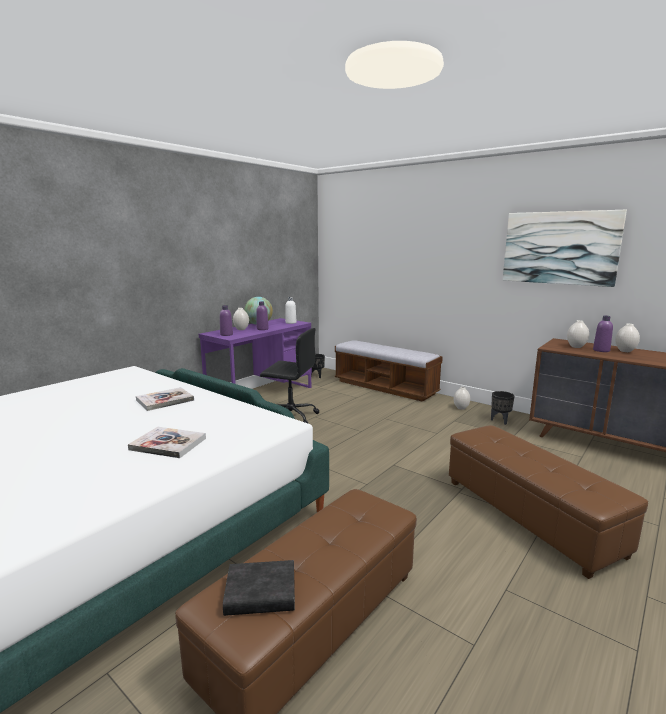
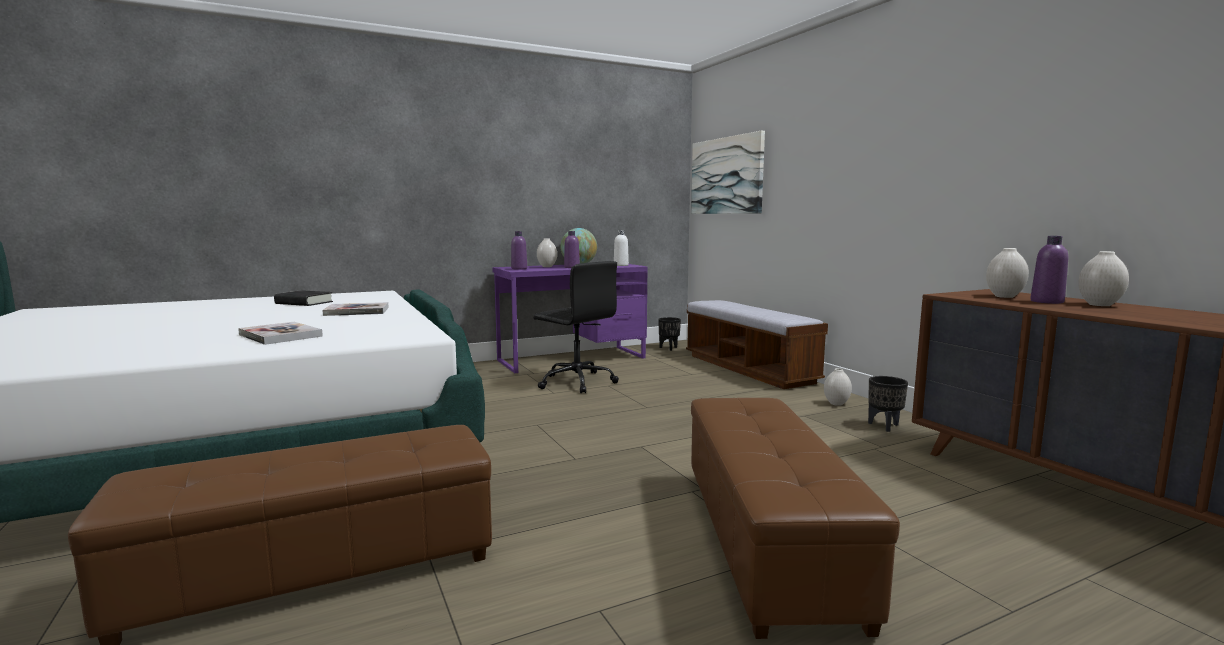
camera: 25 degrees right, 5 degrees down
(261, 594) = (194, 479): black book -> black book (304, 303)
(559, 248) = (999, 129): picture -> picture (726, 176)

